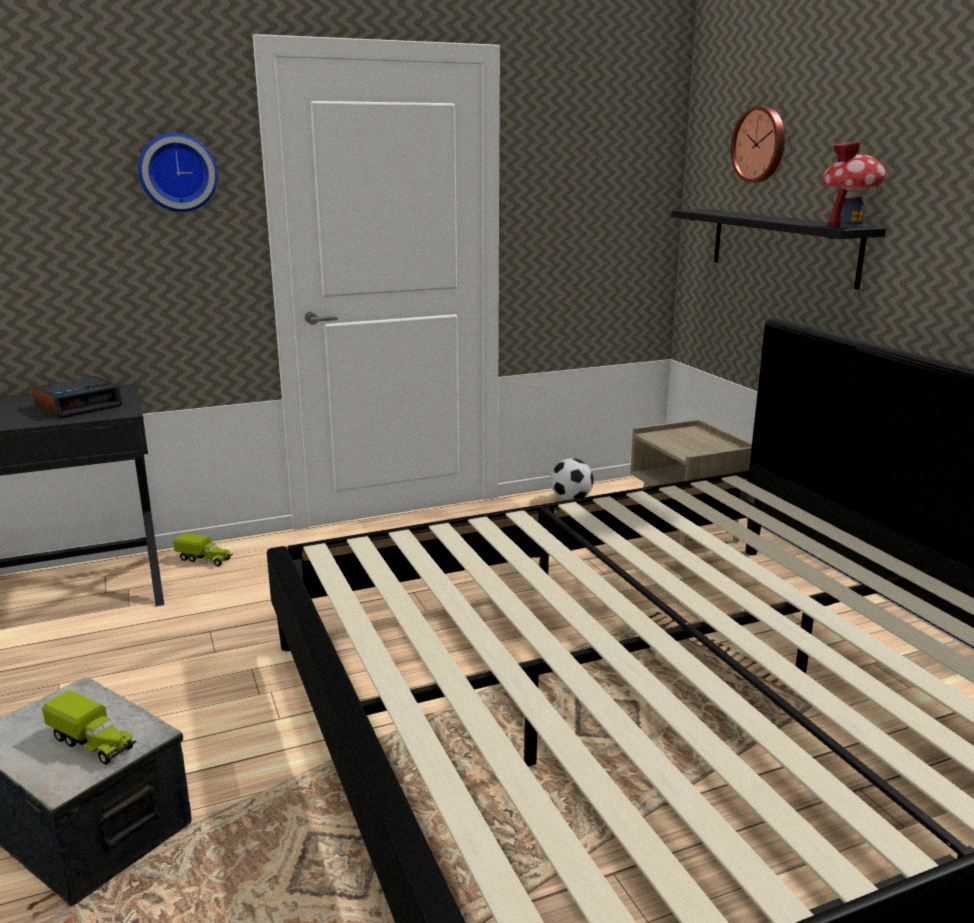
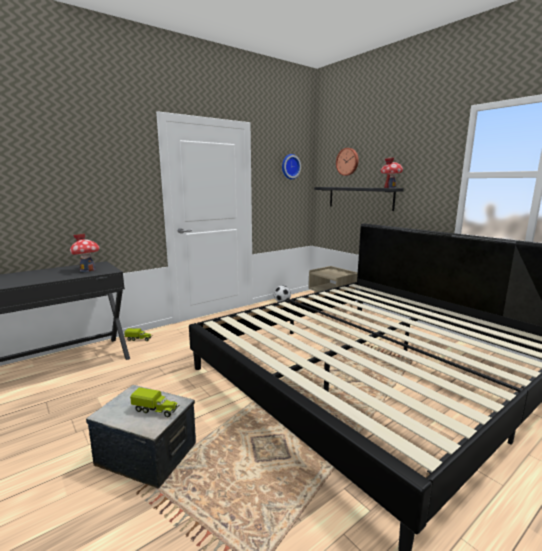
camera: 15 degrees left, 5 degrees down
(79, 406) = (87, 270): alarm clock -> toy house
(177, 172) = (125, 167): wall clock -> wall clock (290, 166)

